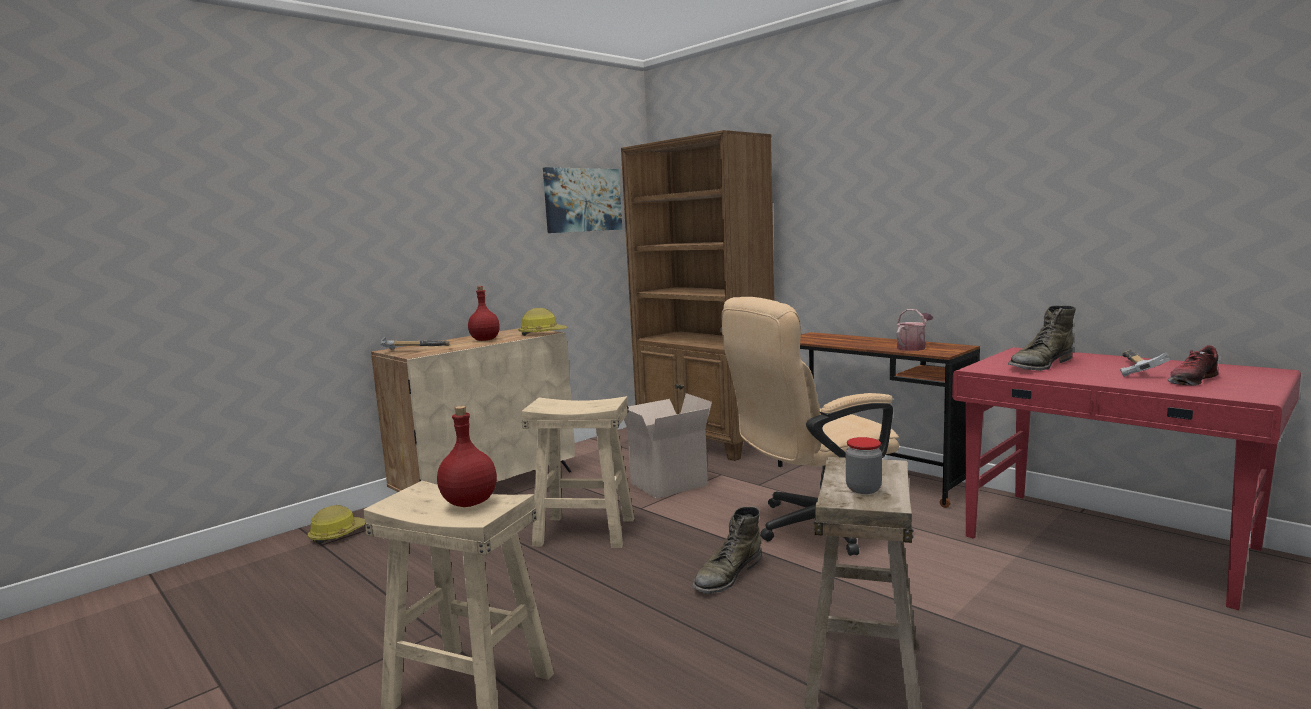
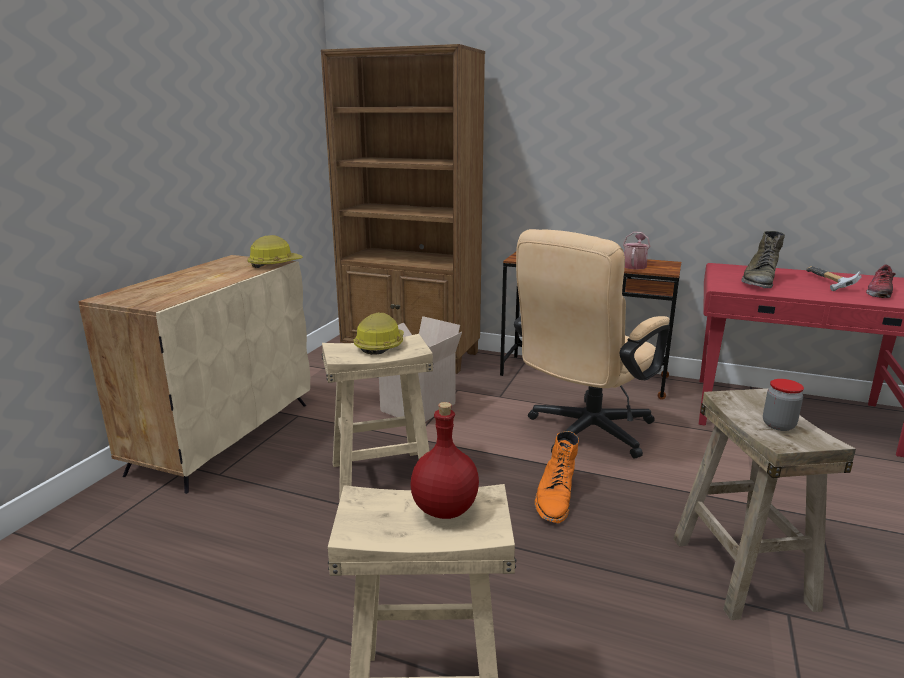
camera: 25 degrees left, 10 degrees up
(337, 534) = (79, 531): hard hat -> hard hat (380, 345)
(414, 350) = (143, 296): hammer -> none
(484, 340) = (215, 276): red bottle -> none
(582, 200) = (275, 106): picture -> none
(727, 575) = (555, 498): green boot -> orange boot

